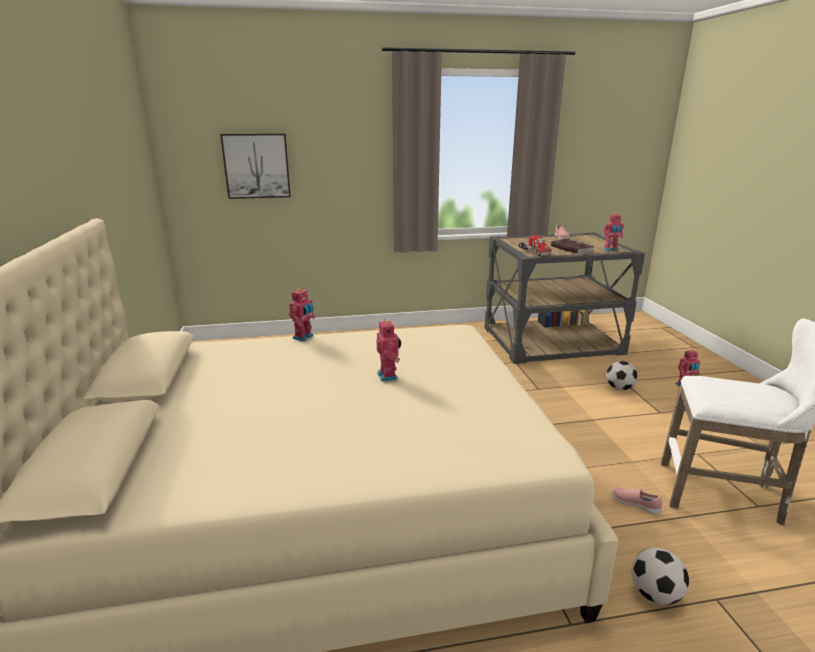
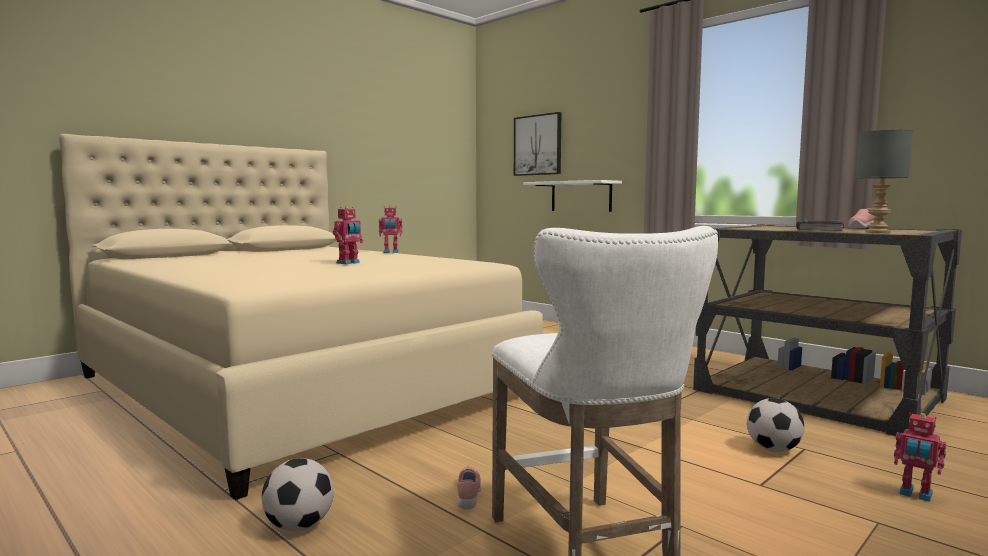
camera: 55 degrees right, 15 degrees down
(317, 218) = (581, 196): none -> white shelf
(534, 251) = (747, 228): toy truck -> none
(610, 250) = (878, 232): toy robot -> grey table lamp

